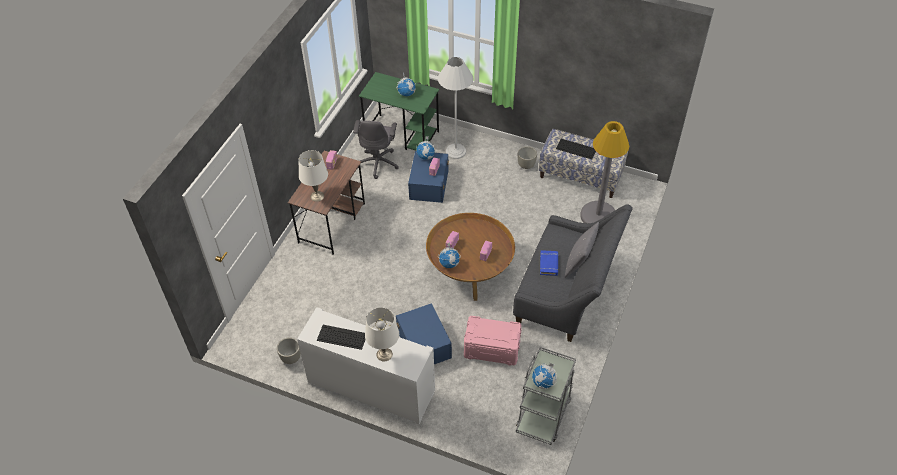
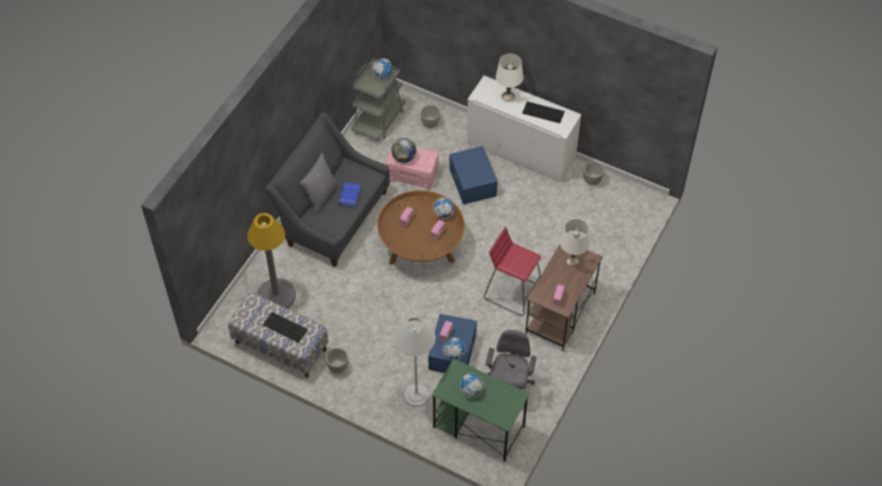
camera: 175 degrees left, 5 degrees up
(377, 237) = (512, 292): none -> red stool
(480, 414) = (430, 124): none -> grey planter
(501, 331) = (404, 158): none -> globe

